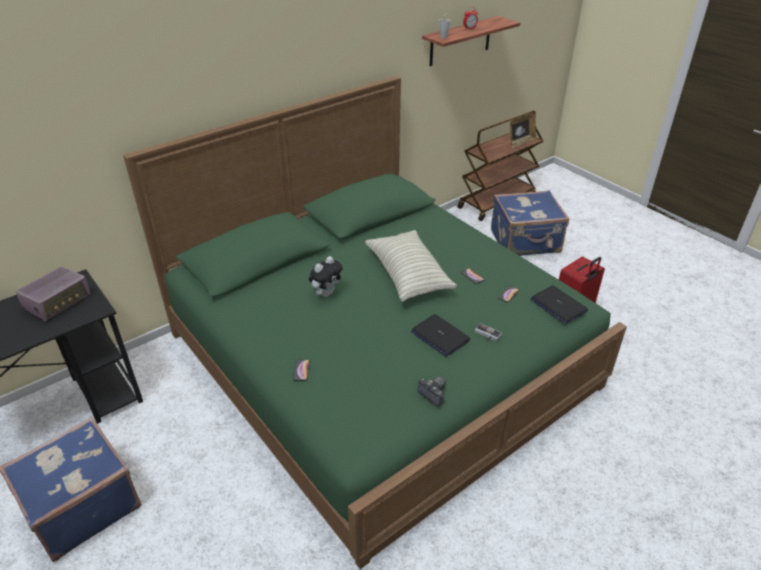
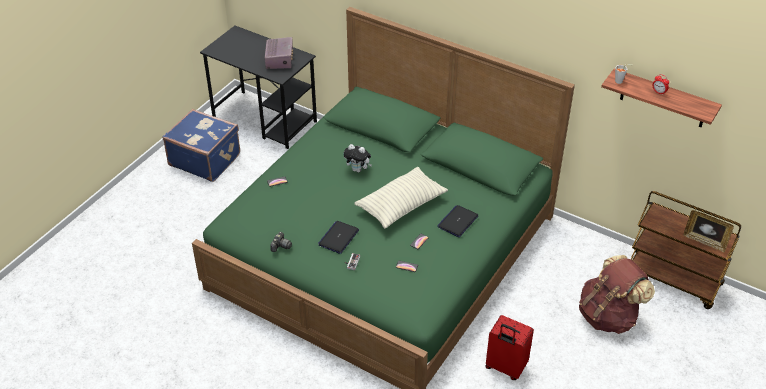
camera: 70 degrees right, 5 degrees up
(58, 302) = (279, 60): radio -> radio turned 105 degrees counterclockwise
(525, 242) = (608, 316): blue suitcase -> brown backpack
(558, 305) = (407, 298): laptop -> laptop (458, 221)

